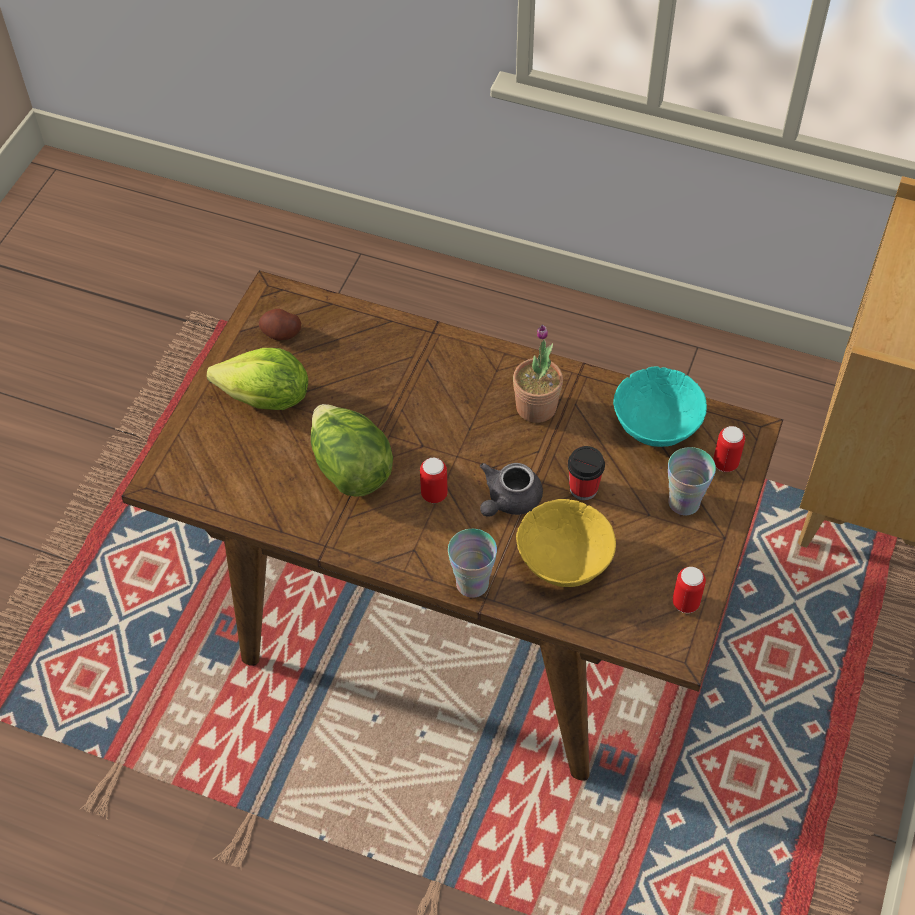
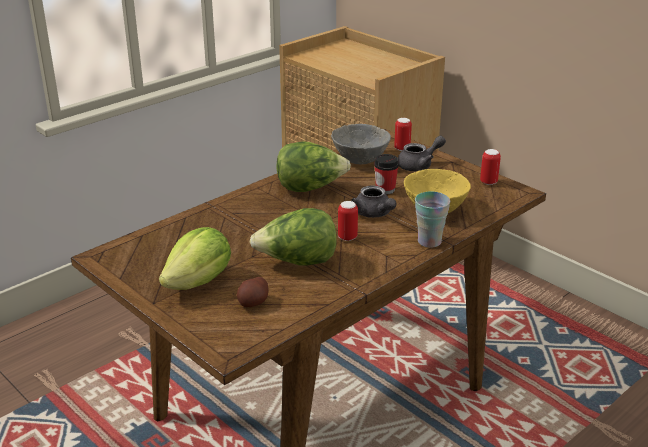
camera: 65 degrees left, 25 degrees down
(281, 333) = (144, 261): potato -> potato (253, 302)
(536, 407) = (310, 188): potted plant -> lettuce
(656, 427) = (360, 159): turquoise bowl -> grey bowl
(684, 502) = (419, 165): cup -> grey teapot

